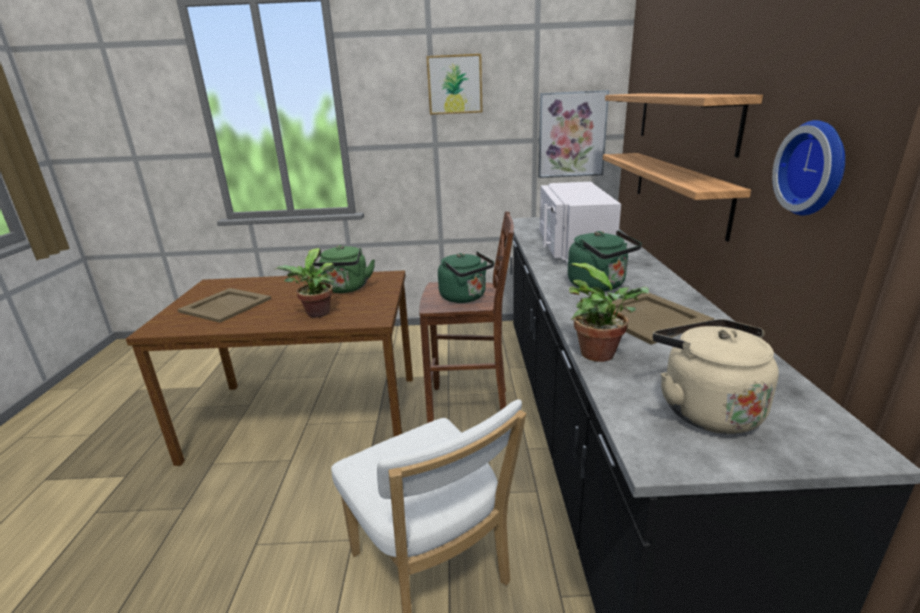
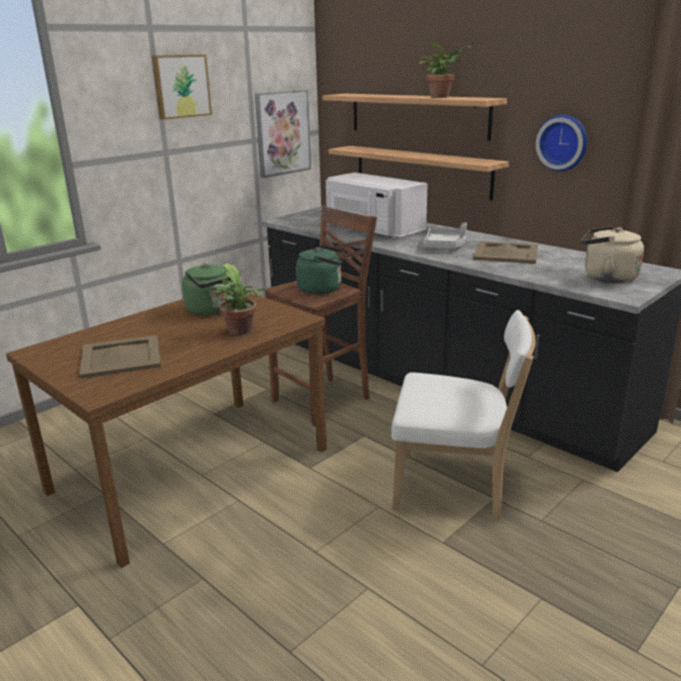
camera: 45 degrees left, 0 degrees up
(599, 285) = (445, 245): green kettle -> grey tray
(602, 355) = (527, 274): potted plant -> potted plant (442, 97)

